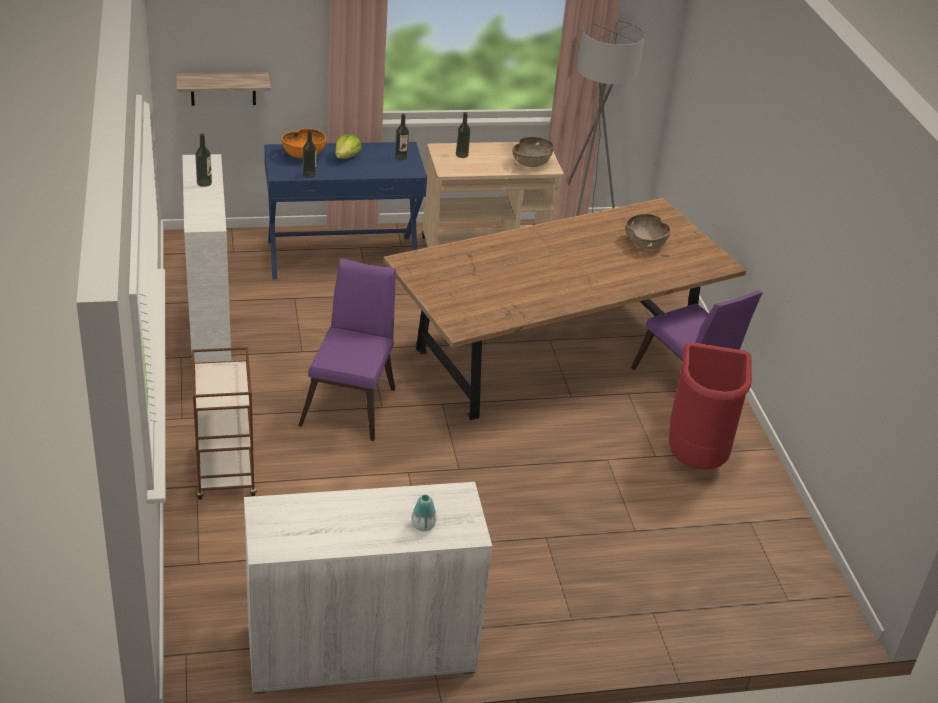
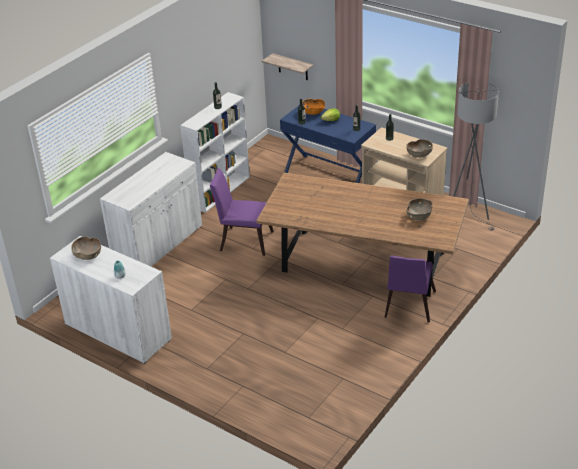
camera: 50 degrees right, 0 degrees up
(225, 474) = (158, 245): brown cart -> white cabinet
(314, 522) = (88, 255): none -> brown bowl
(351, 402) = (243, 240): purple chair -> purple chair turned 135 degrees counterclockwise
(696, 457) = (361, 339): red trash can -> none

